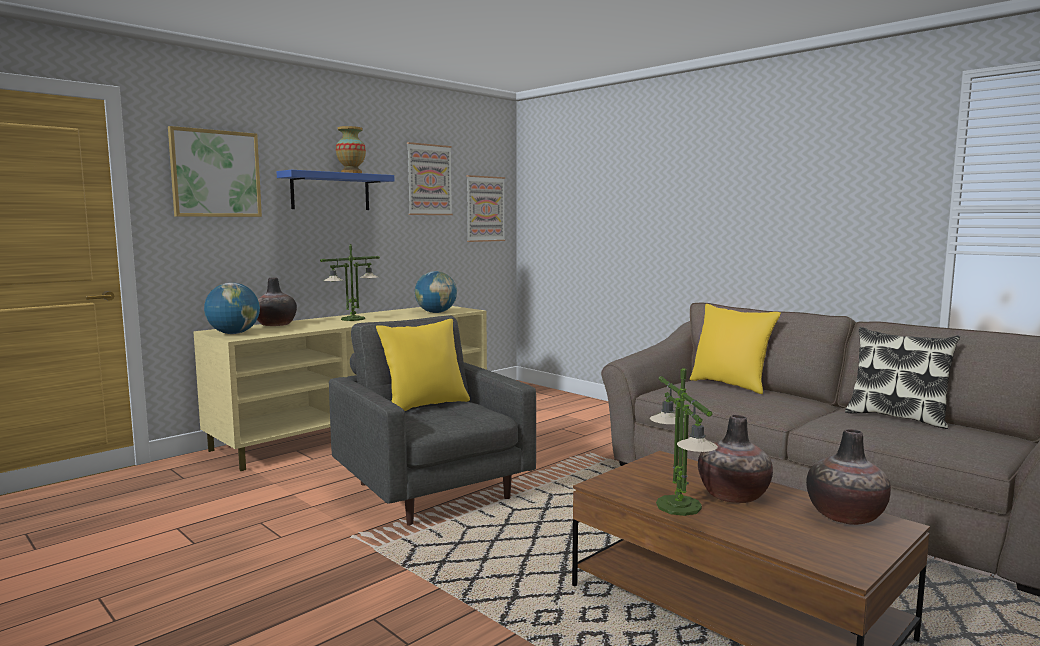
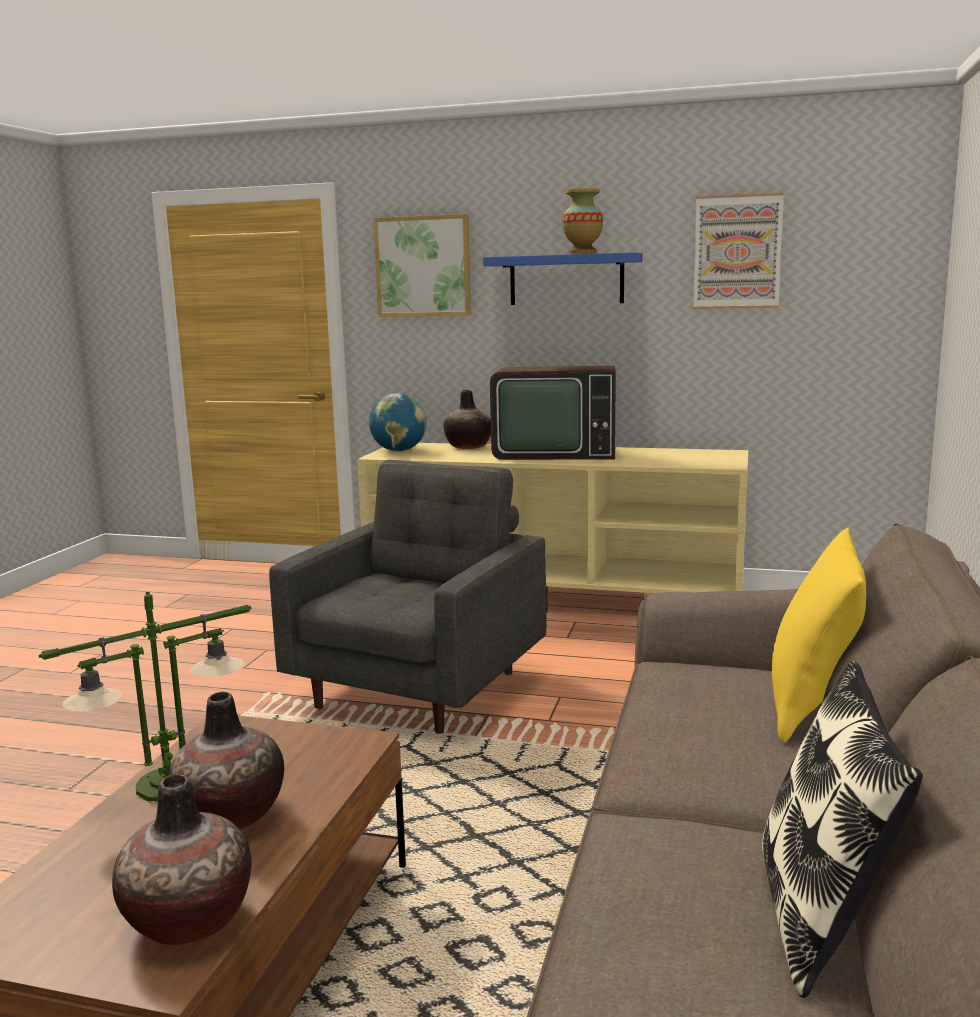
camera: 60 degrees right, 5 degrees up
(352, 319) = (553, 453): table lamp -> television
(425, 406) = (423, 580): yellow pillow -> none
(436, 312) = (671, 461): globe -> none
(485, 209) = (859, 295): picture -> none

